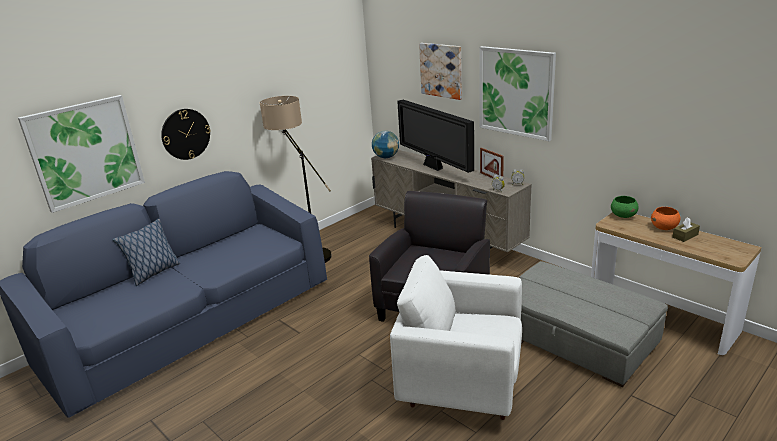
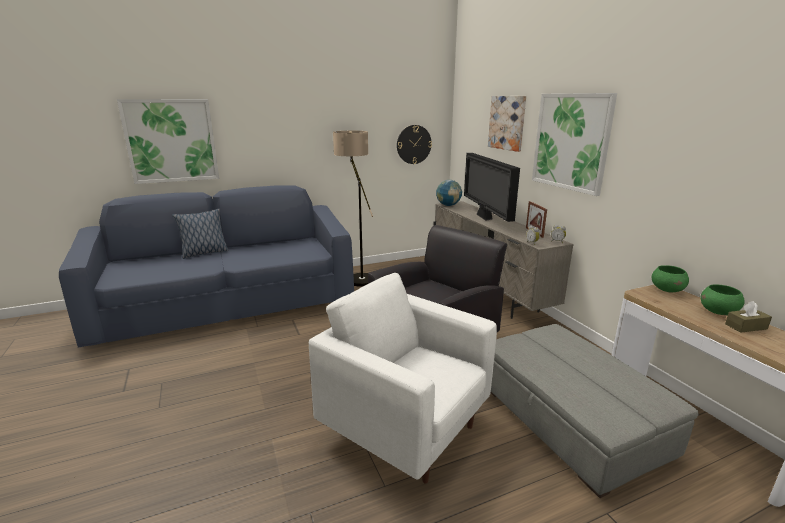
camera: 20 degrees right, 5 degrees down
(185, 134) = (263, 146): wall clock -> wall clock (414, 144)
(664, 228) = (718, 312): orange bowl -> green bowl

